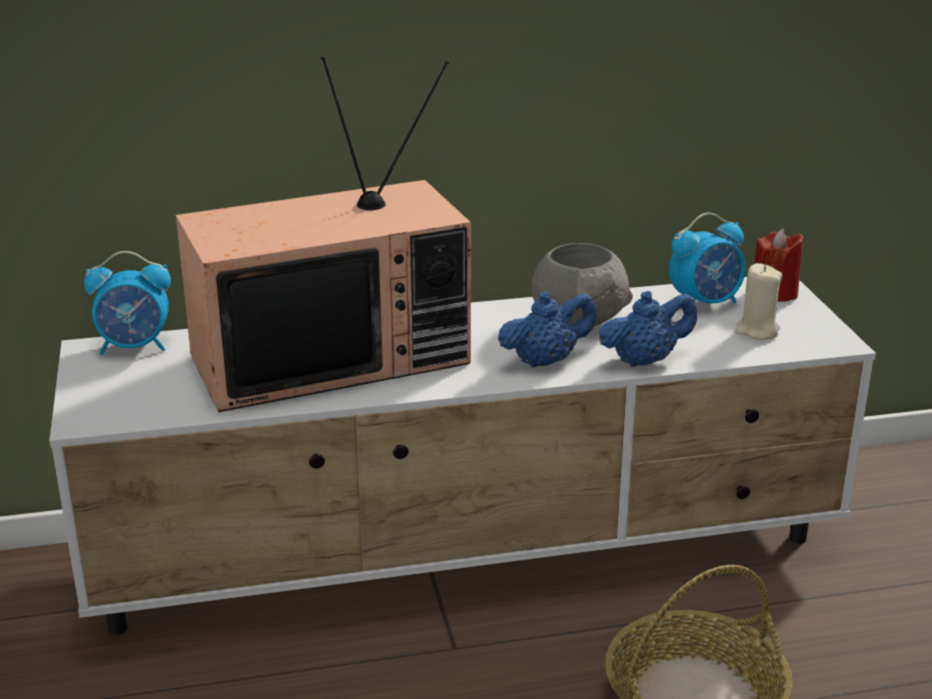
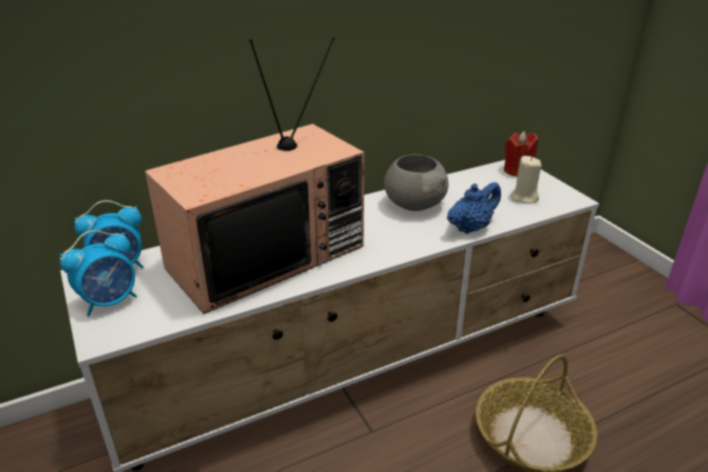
camera: 15 degrees left, 5 degrees up
(545, 360) = (410, 237): blue teapot -> none
(705, 303) = (483, 182): alarm clock -> alarm clock (110, 301)

